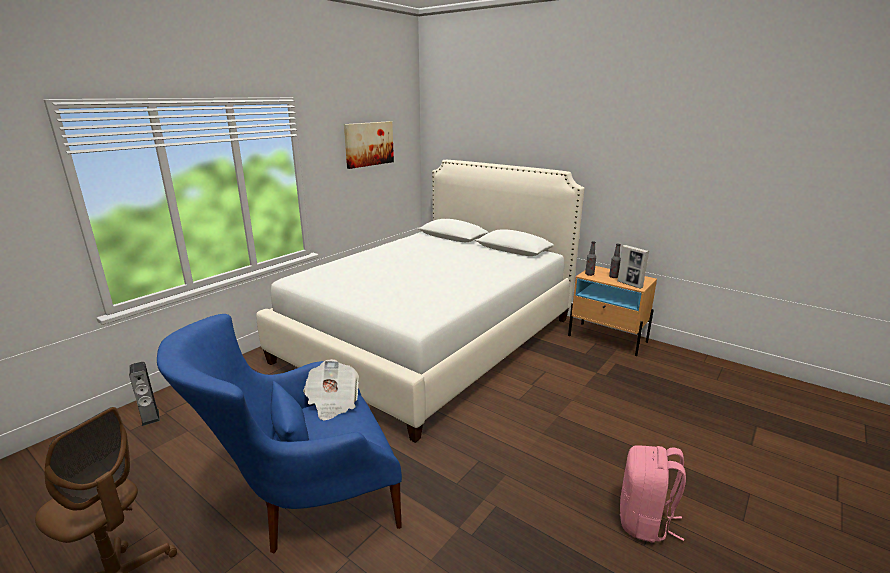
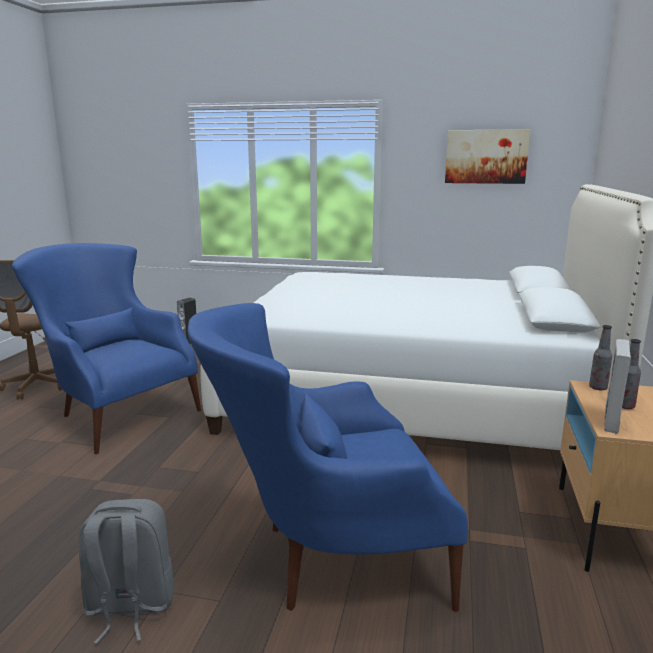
camera: 65 degrees right, 5 degrees down
(333, 402) = (151, 344): newspaper -> none
(611, 425) = (327, 559): none -> blue armchair
(644, 521) = (129, 606): pink backpack -> grey backpack

